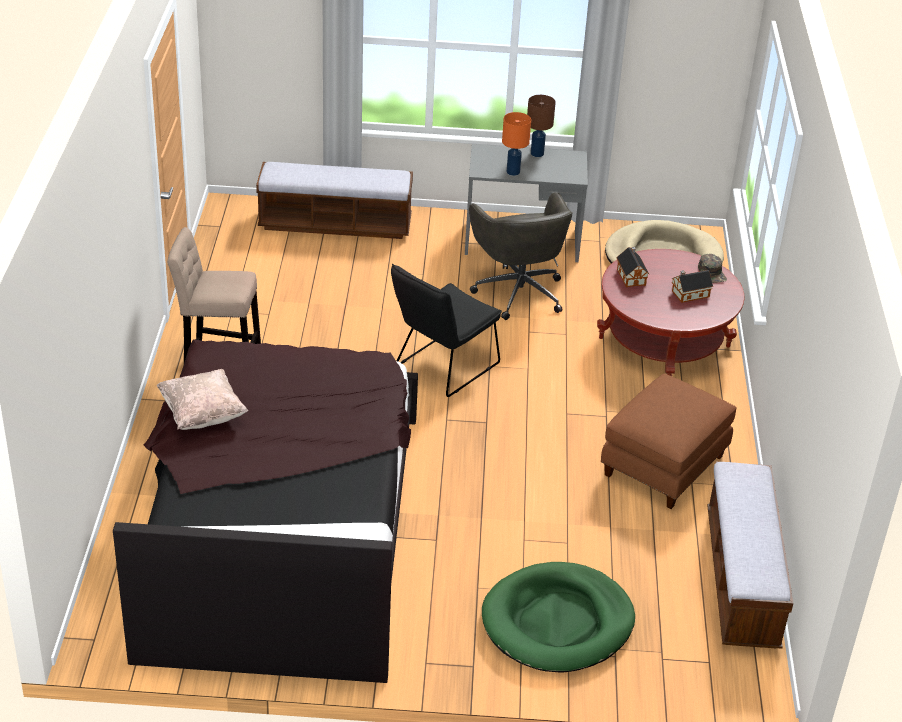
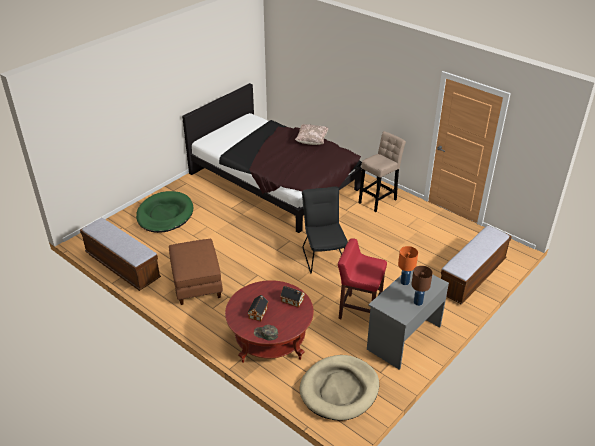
camera: 130 degrees right, 0 degrees up
(518, 291) = (359, 310): grey office chair -> red stool

